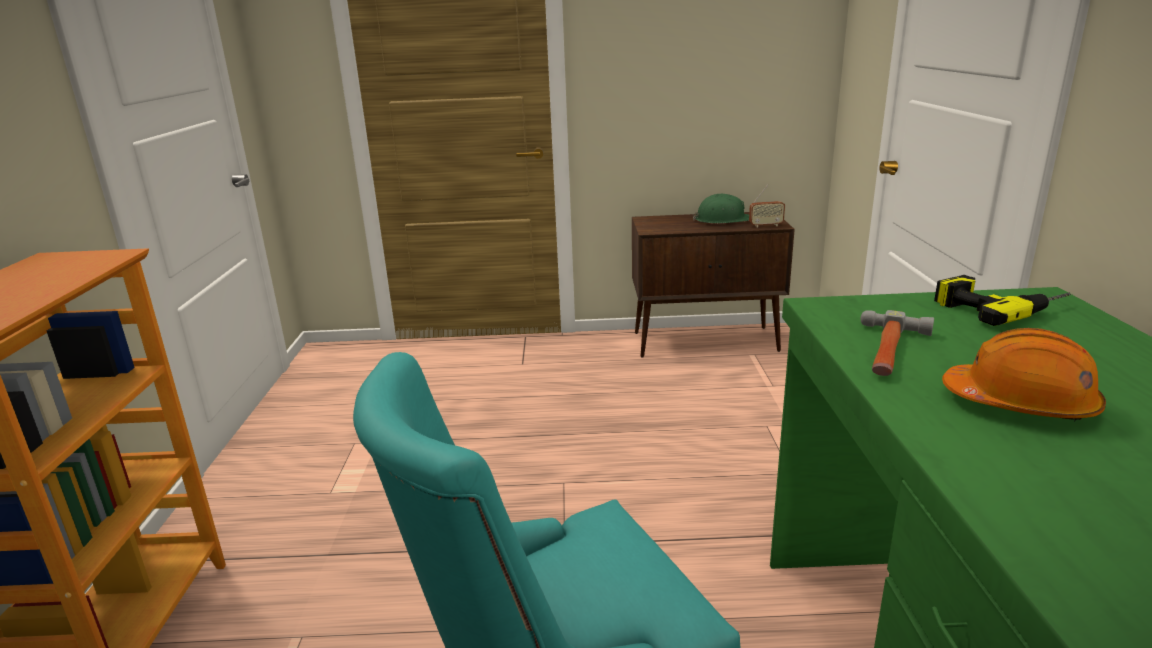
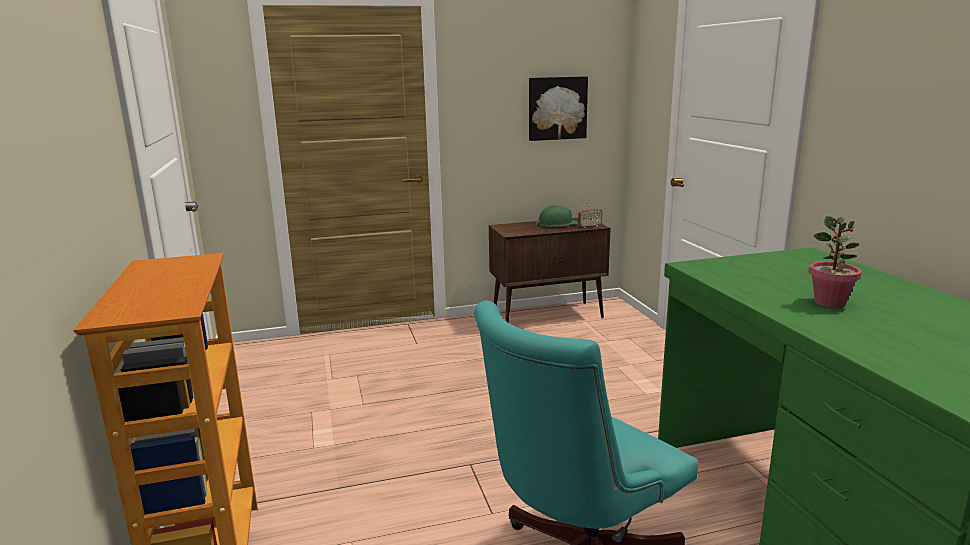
camera: 15 degrees left, 5 degrees down
(733, 57) = (557, 108): none -> picture
(889, 352) = (747, 285): hammer -> none
(998, 306) = (788, 258): power drill -> none
(1020, 403) = (830, 303): orange hard hat -> potted plant

